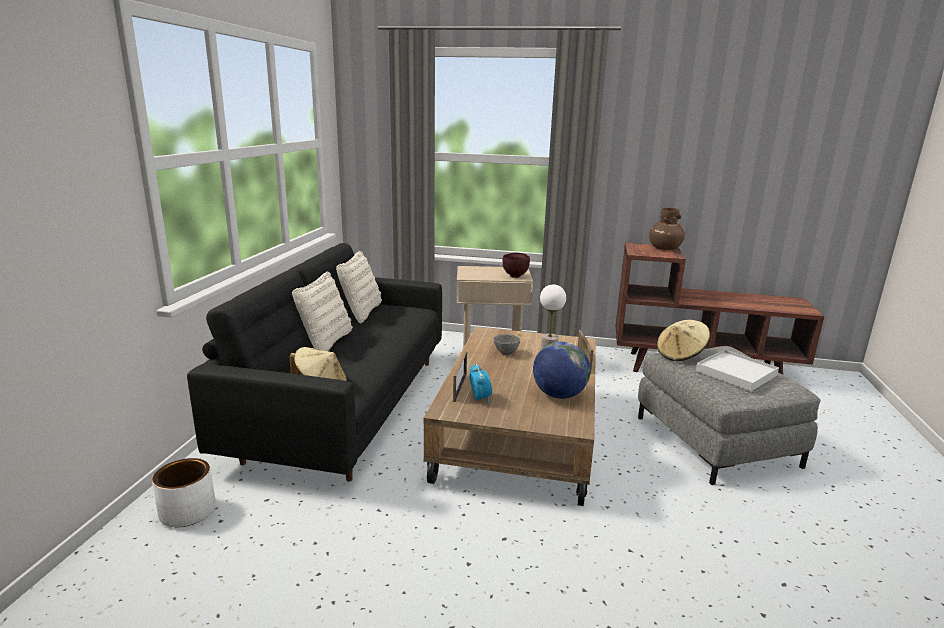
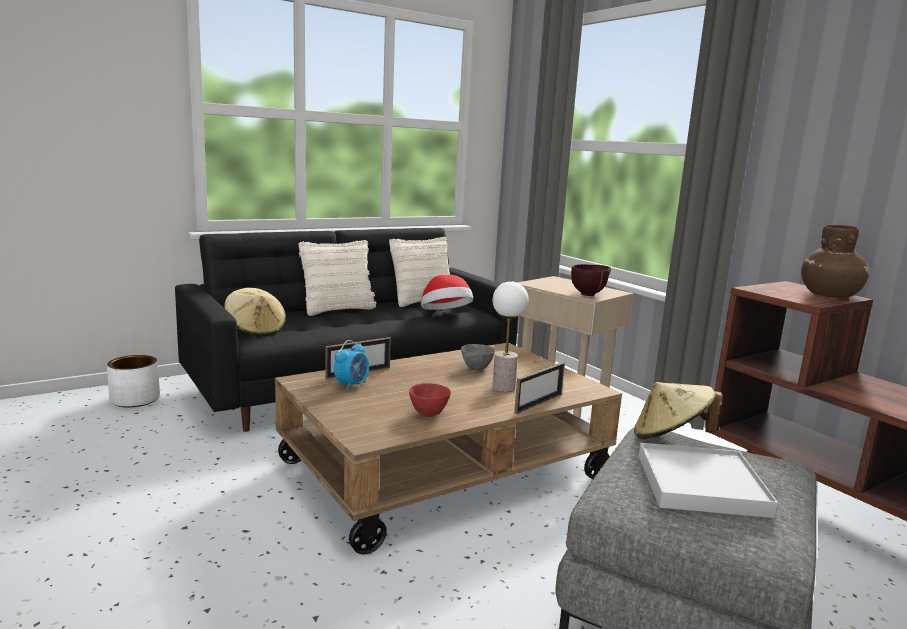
camera: 45 degrees right, 5 degrees down
(407, 319) = (445, 315): none -> hat
(559, 395) = (428, 413): globe -> red bowl

